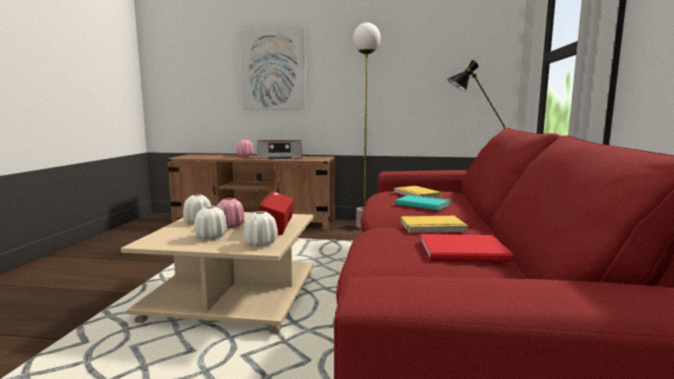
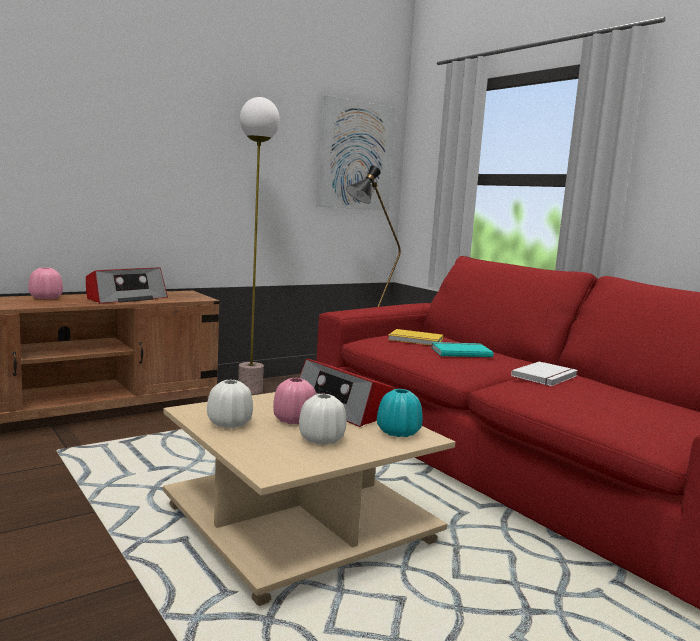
camera: 45 degrees left, 0 degrees up
(261, 243) = (398, 432): white vase -> turquoise vase
(273, 70) = (91, 146): picture -> picture (356, 155)
(433, 227) = (546, 376): yellow book -> white book
(466, 251) = (626, 394): red book -> none

